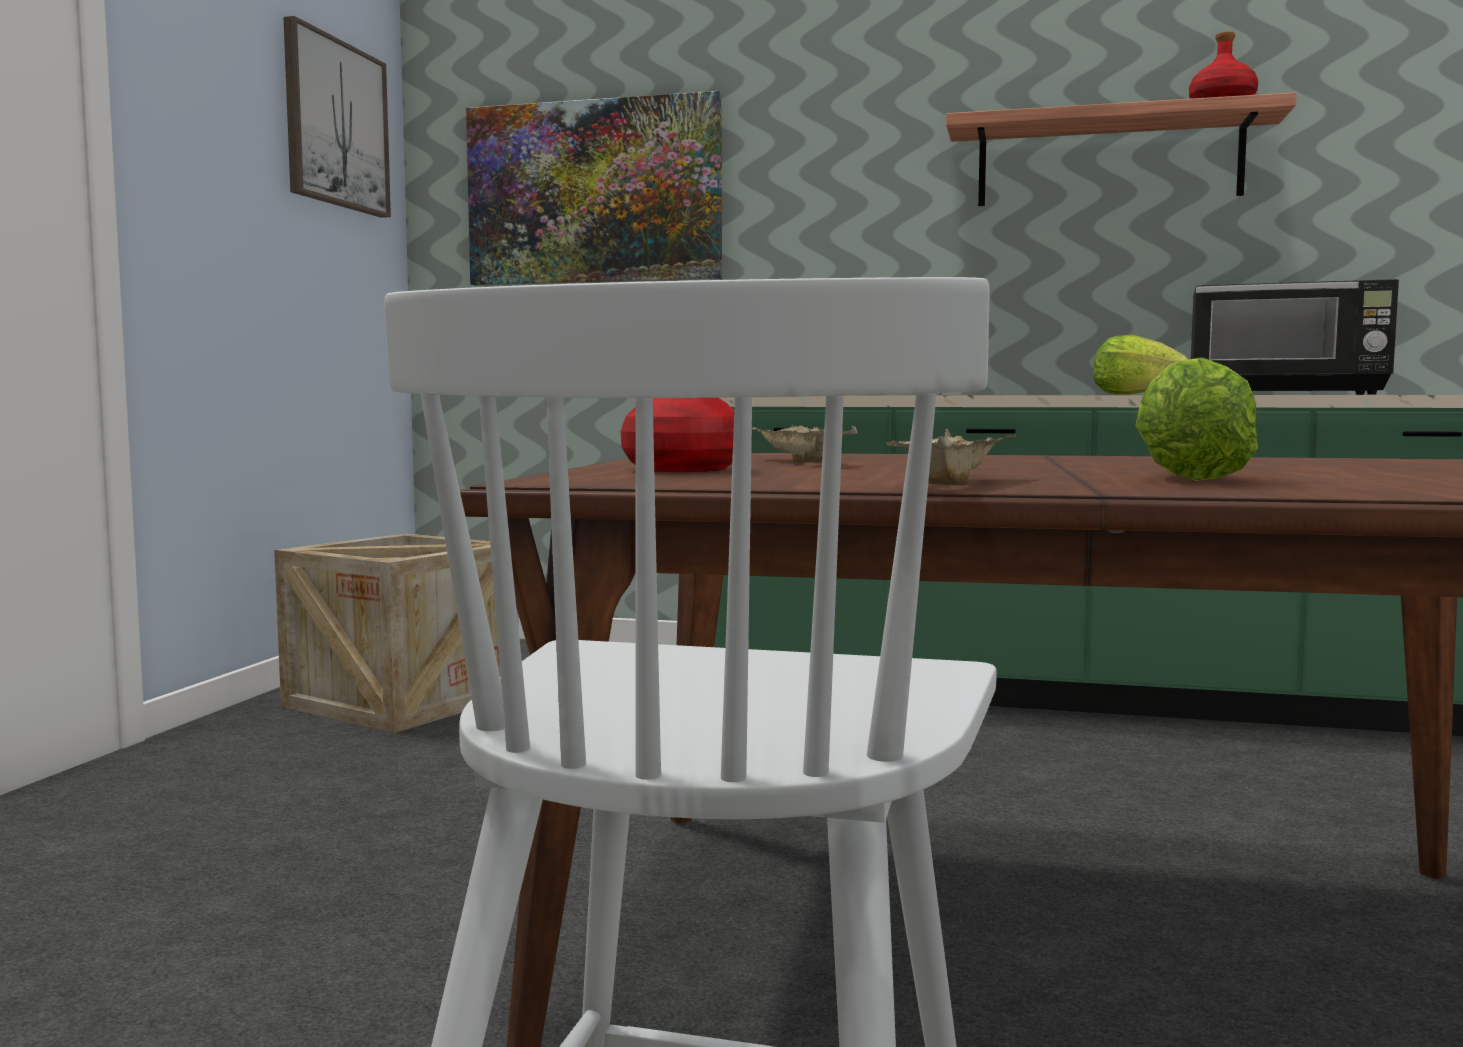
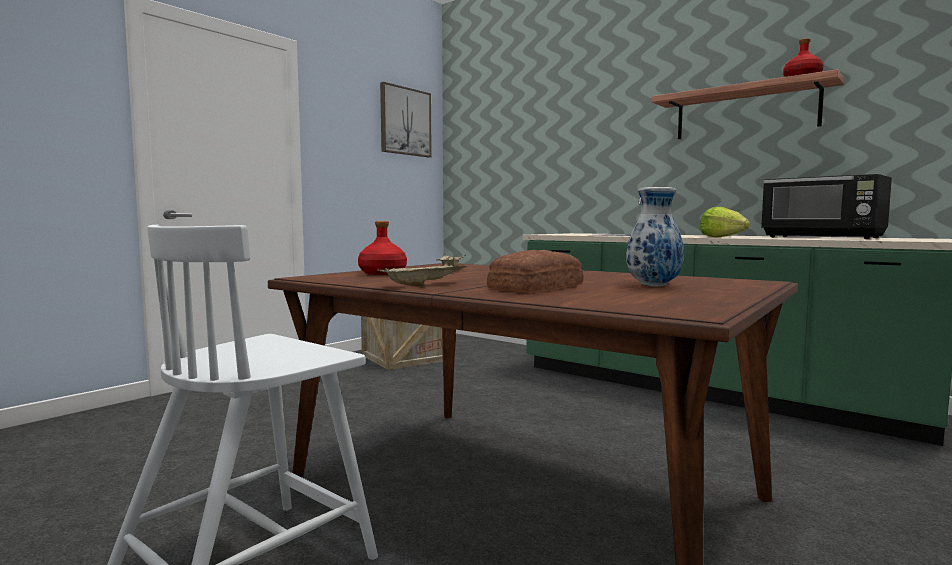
camera: 25 degrees right, 0 degrees up
(593, 192) = (511, 141): picture -> none
(1187, 478) = (533, 287): lettuce -> bread
(1360, 470) = (653, 286): none -> vase

